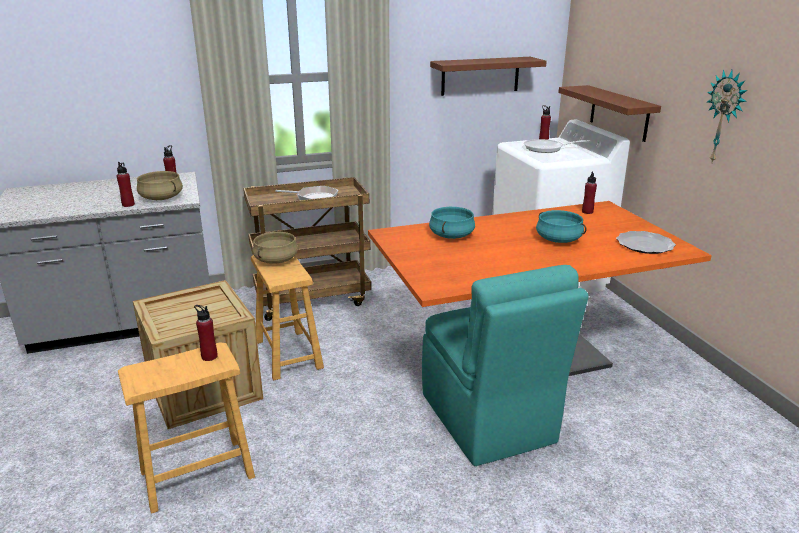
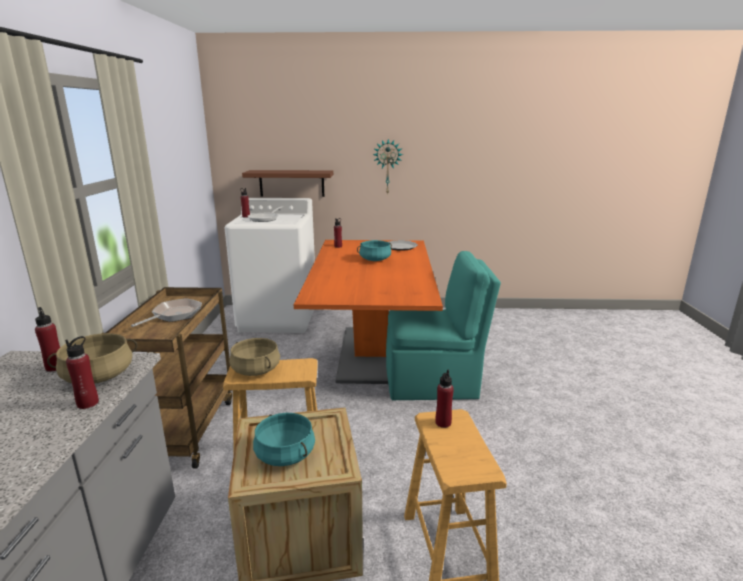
camera: 70 degrees left, 5 degrees down
(452, 235) = (339, 281): turquoise cooking pot -> turquoise cooking pot (286, 454)
(480, 76) = (182, 173): brown shelf -> none

